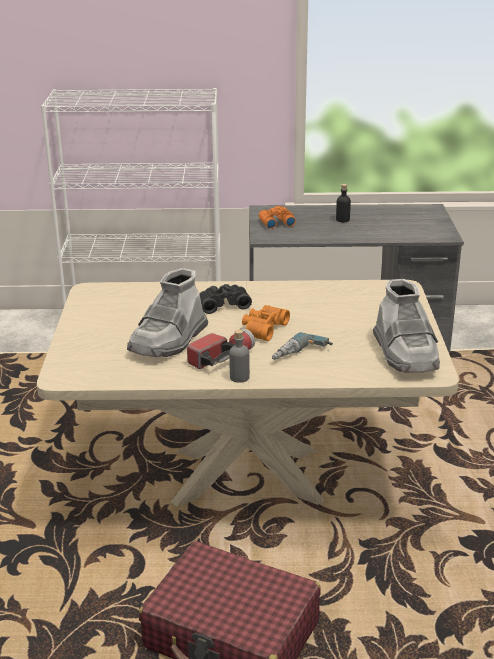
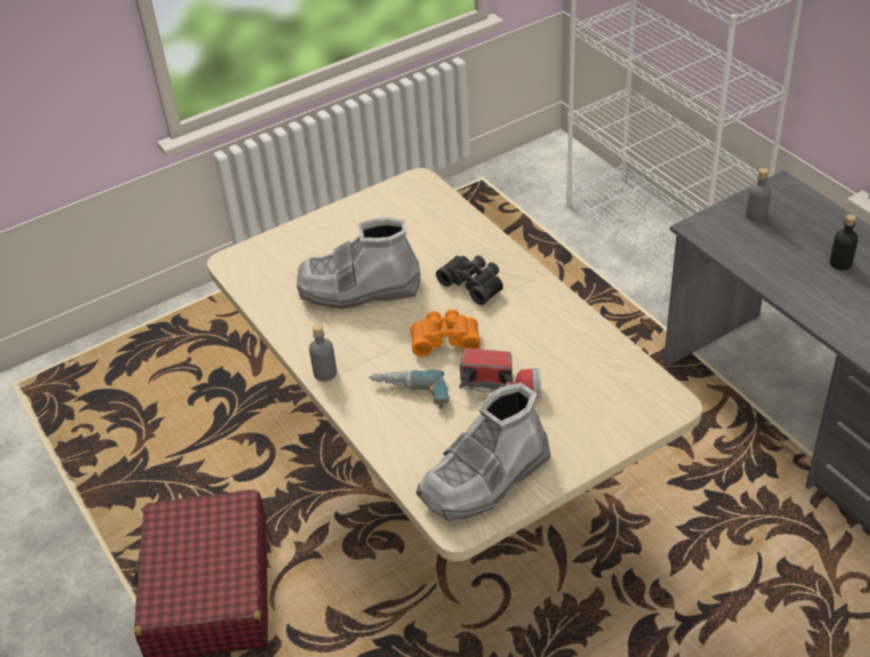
camera: 60 degrees right, 15 degrees up
(221, 358) = (354, 341): flashlight -> flashlight (501, 385)
(276, 223) = (756, 215): orange binoculars -> grey bottle

